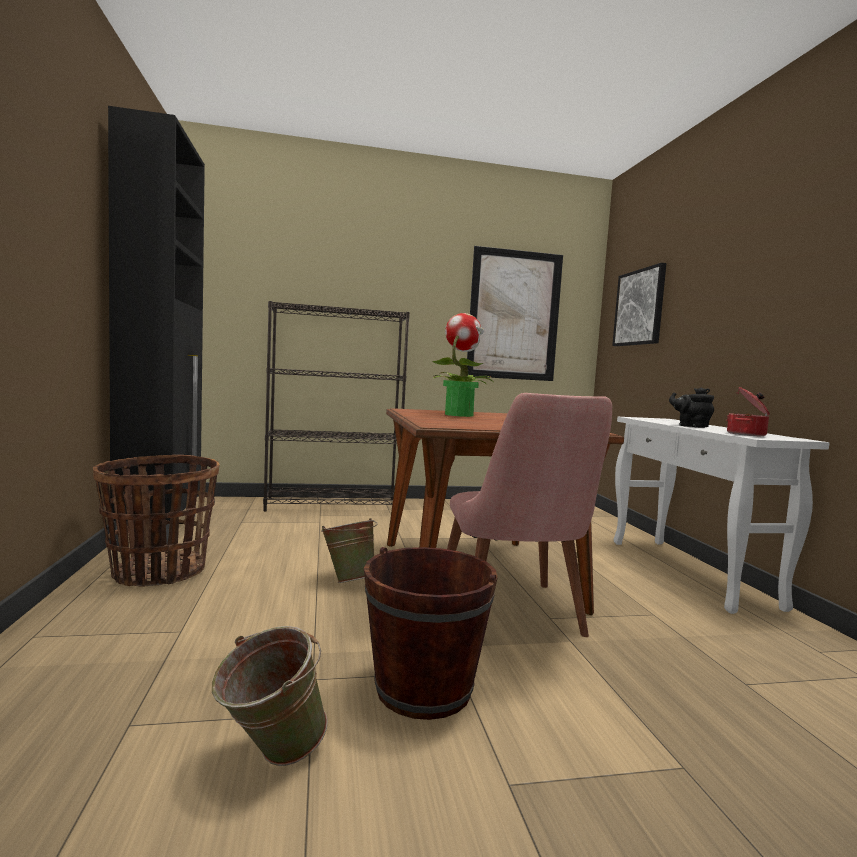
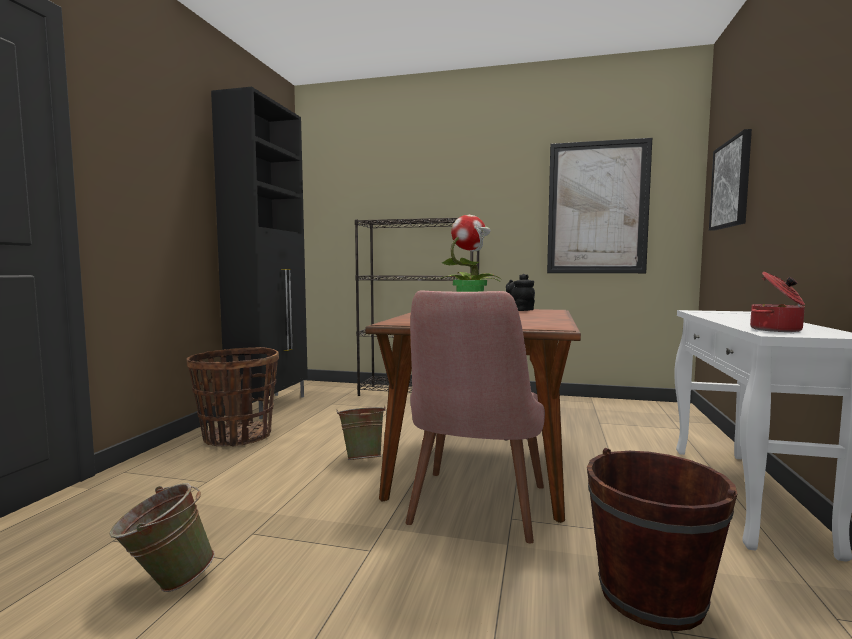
camera: 25 degrees right, 0 degrees up
(423, 689) = (324, 559): brown bucket -> brown bucket (651, 596)
(691, 426) = (735, 320): black teapot -> black teapot (519, 310)

